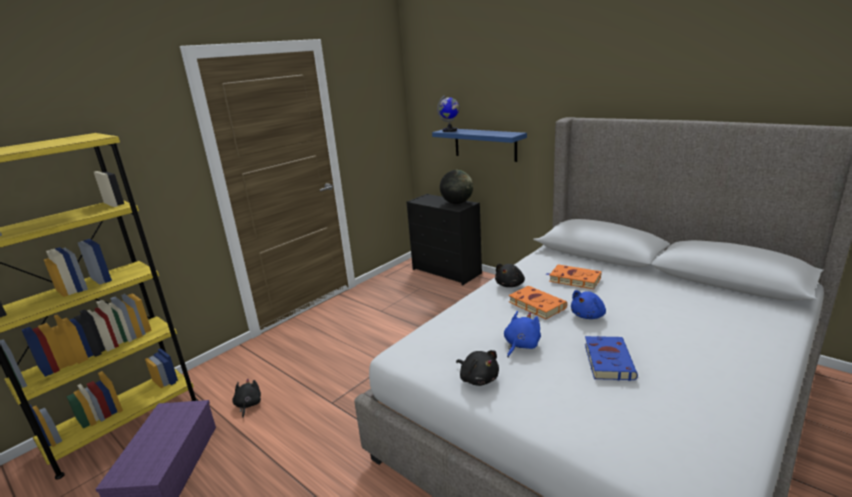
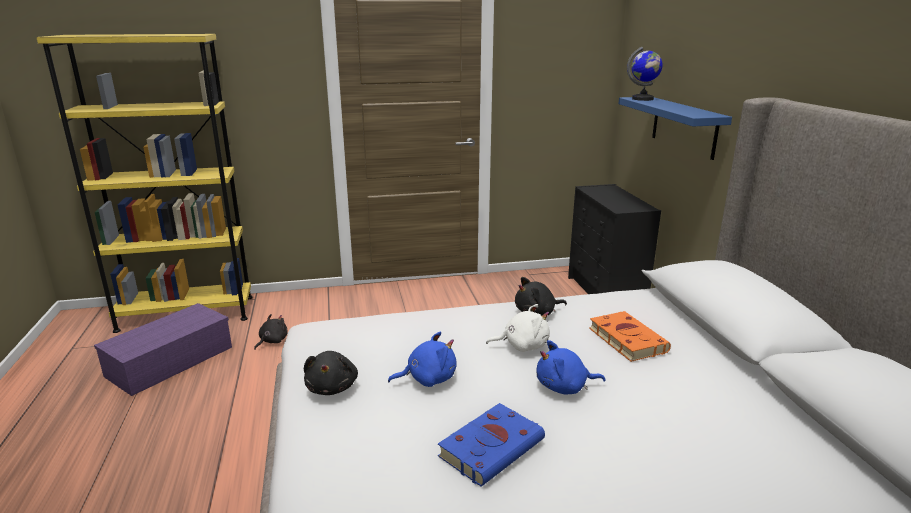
camera: 35 degrees right, 0 degrees up
(457, 203) = (631, 203): globe -> none
(535, 304) = (522, 345): orange book -> white plush toy

